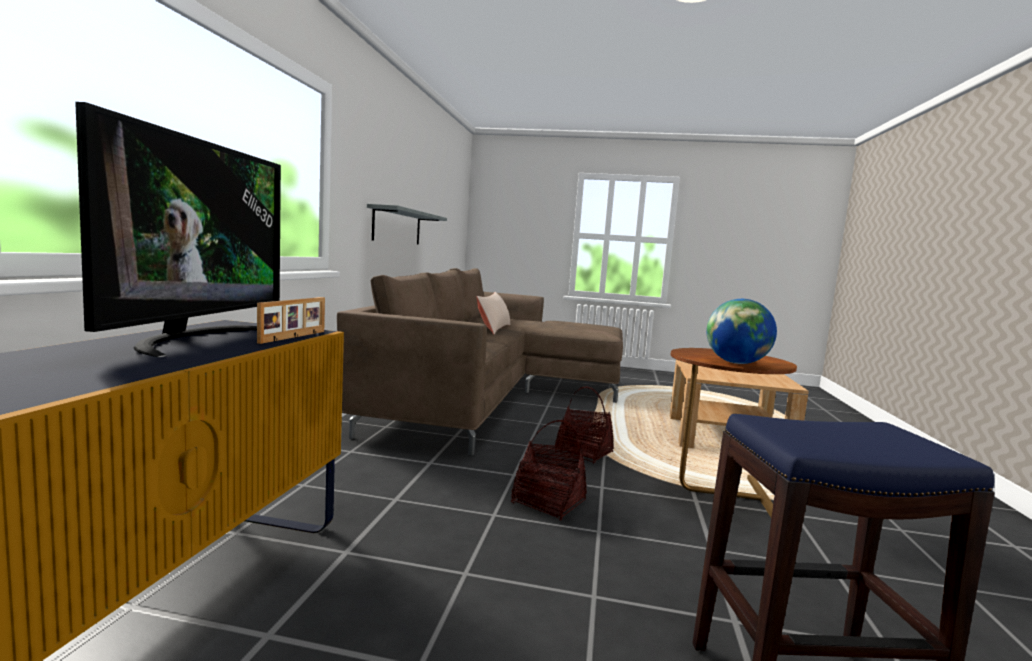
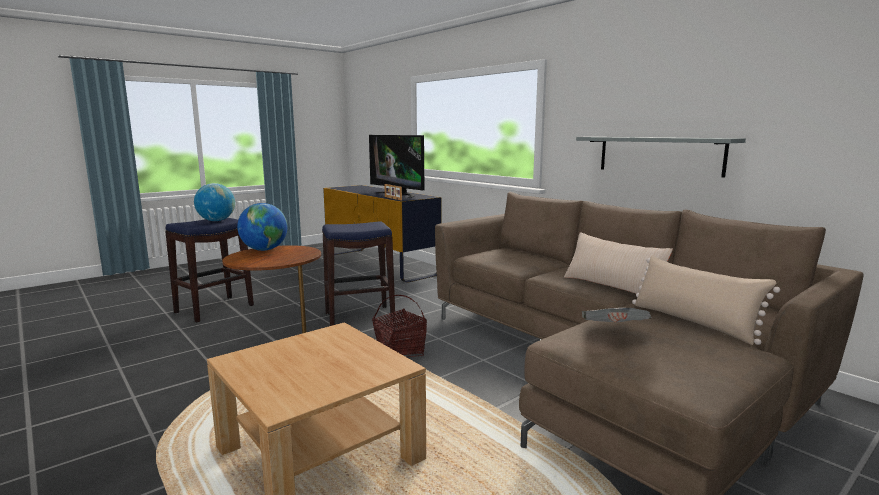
camera: 130 degrees right, 5 degrees up
(534, 322) = (693, 322): none -> beige pillow
(548, 502) = (359, 317): basket -> stool
(580, 329) = (613, 333): none -> newspaper
(810, 426) = (216, 221): none -> globe

